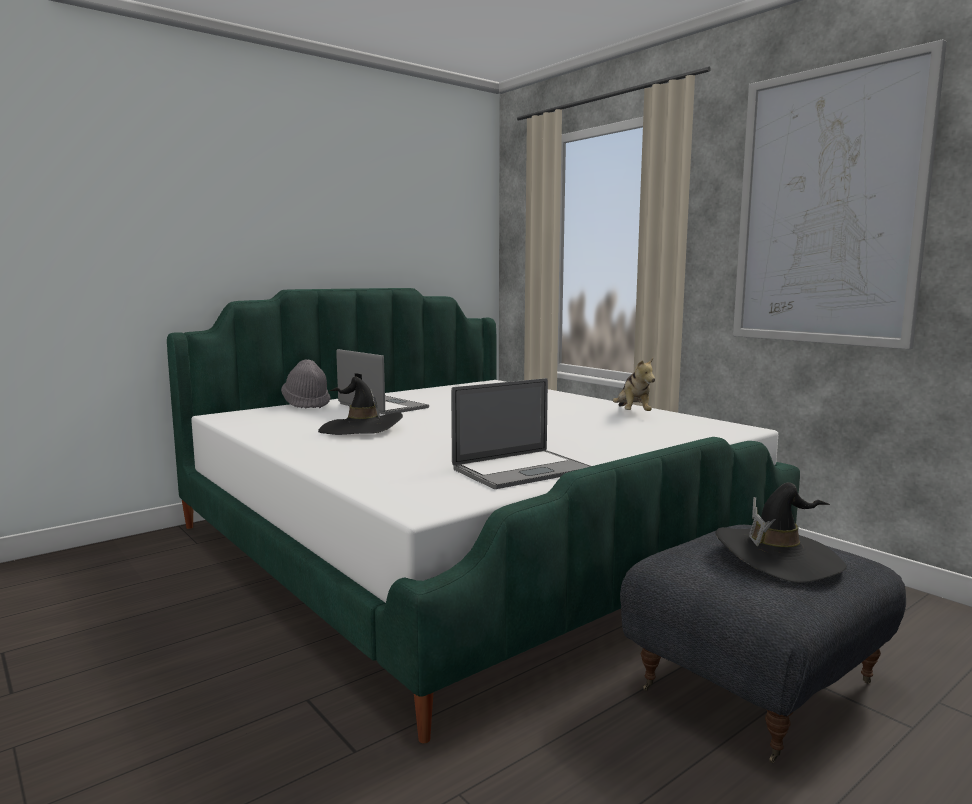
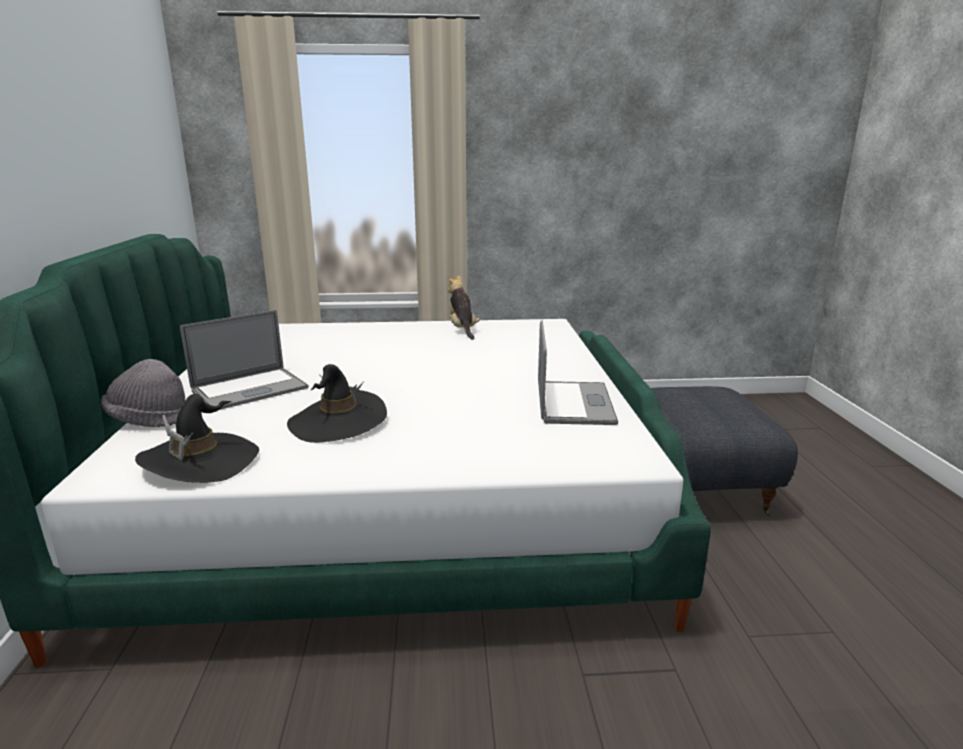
camera: 55 degrees left, 10 degrees up
(382, 406) = (250, 389): laptop -> laptop turned 150 degrees clockwise
(632, 413) = (462, 329): plush toy -> plush toy turned 135 degrees counterclockwise
(778, 558) = (713, 402): black hat -> black hat (201, 461)
(827, 208) = (574, 150): picture -> none

